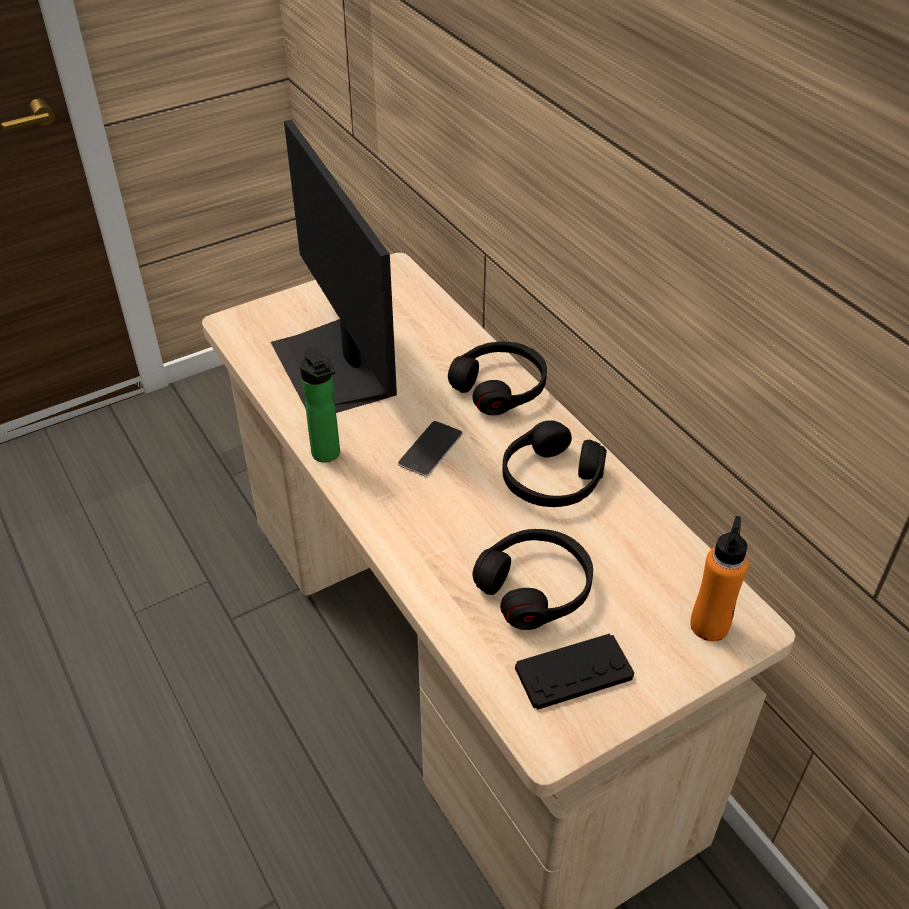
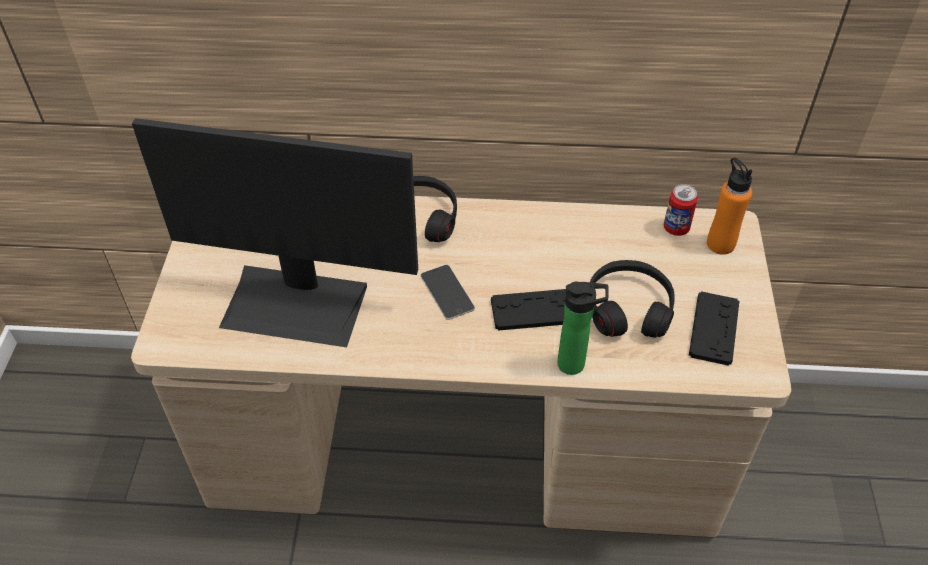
camera: 55 degrees left, 5 degrees up
(327, 456) = (398, 357): bottle -> bottle (575, 364)
(463, 517) = (533, 311): none -> black game controller
(551, 479) = (536, 245): black headphones -> none
(691, 576) = (676, 228): none -> can

